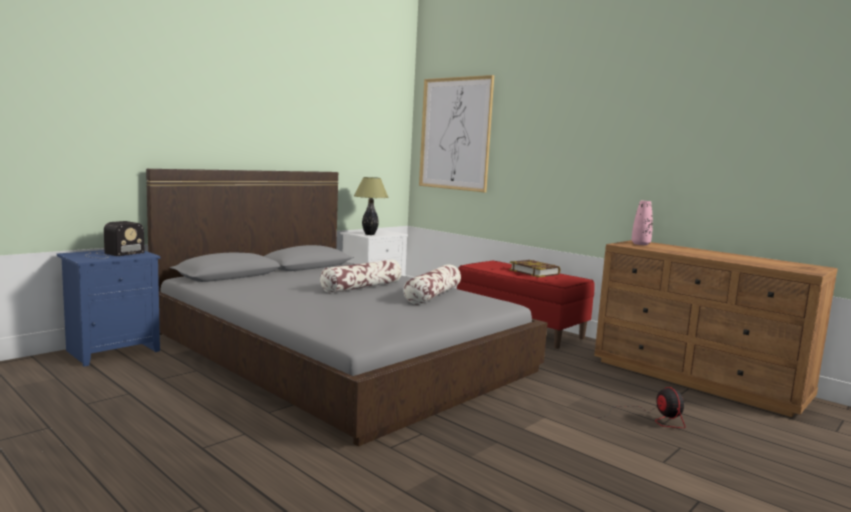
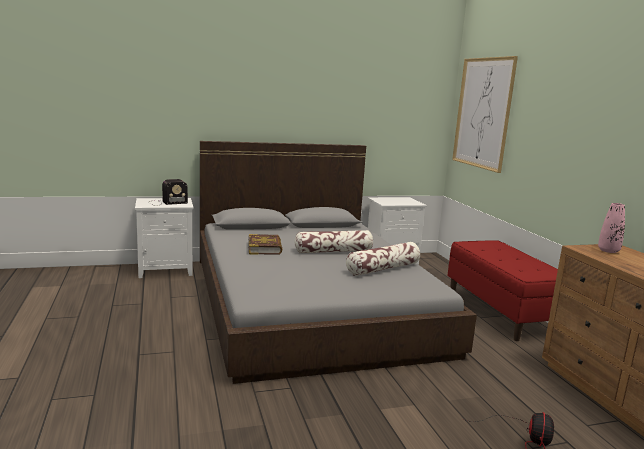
camera: 30 degrees right, 5 degrees up
(113, 350) = (166, 269): blue nightstand -> white nightstand
(369, 234) = (389, 202): table lamp -> none
(534, 272) = (520, 259): book -> book (265, 248)

